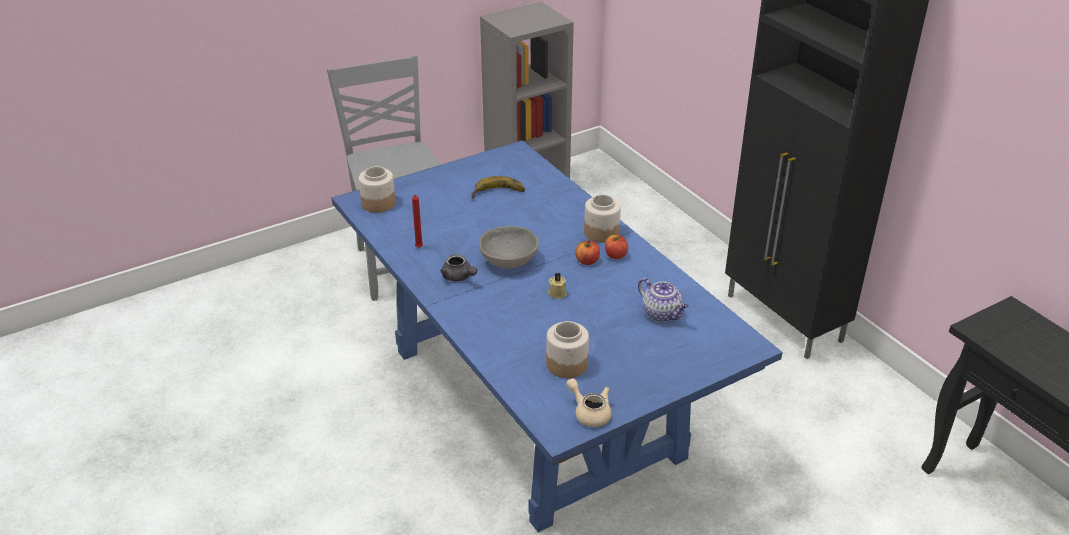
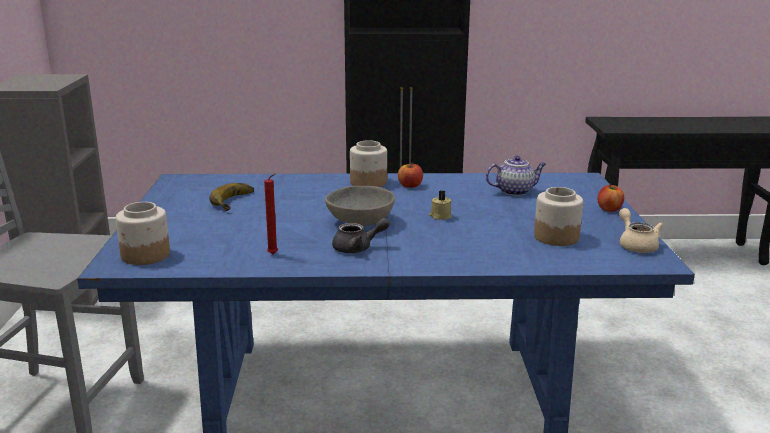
camera: 60 degrees left, 15 degrees down
(587, 261) = (404, 196): apple -> apple (609, 209)
(589, 412) = (636, 245): beige teapot -> beige teapot turned 90 degrees clockwise

